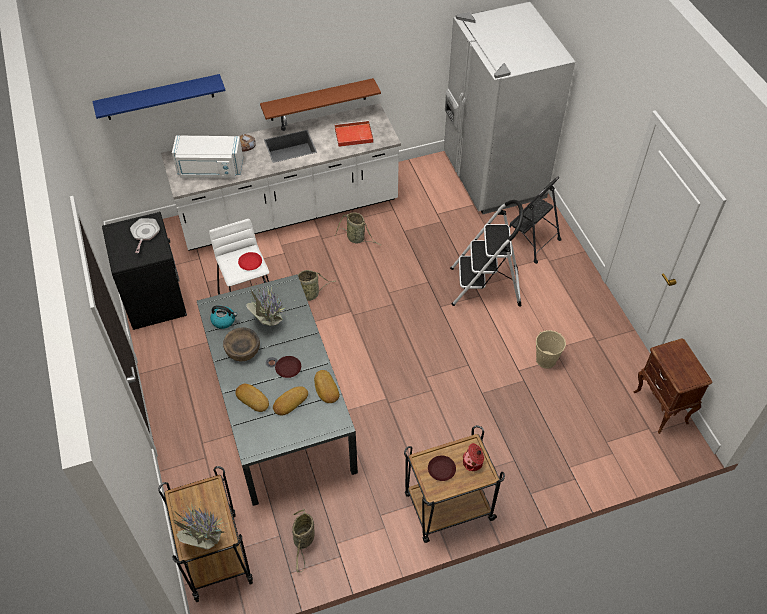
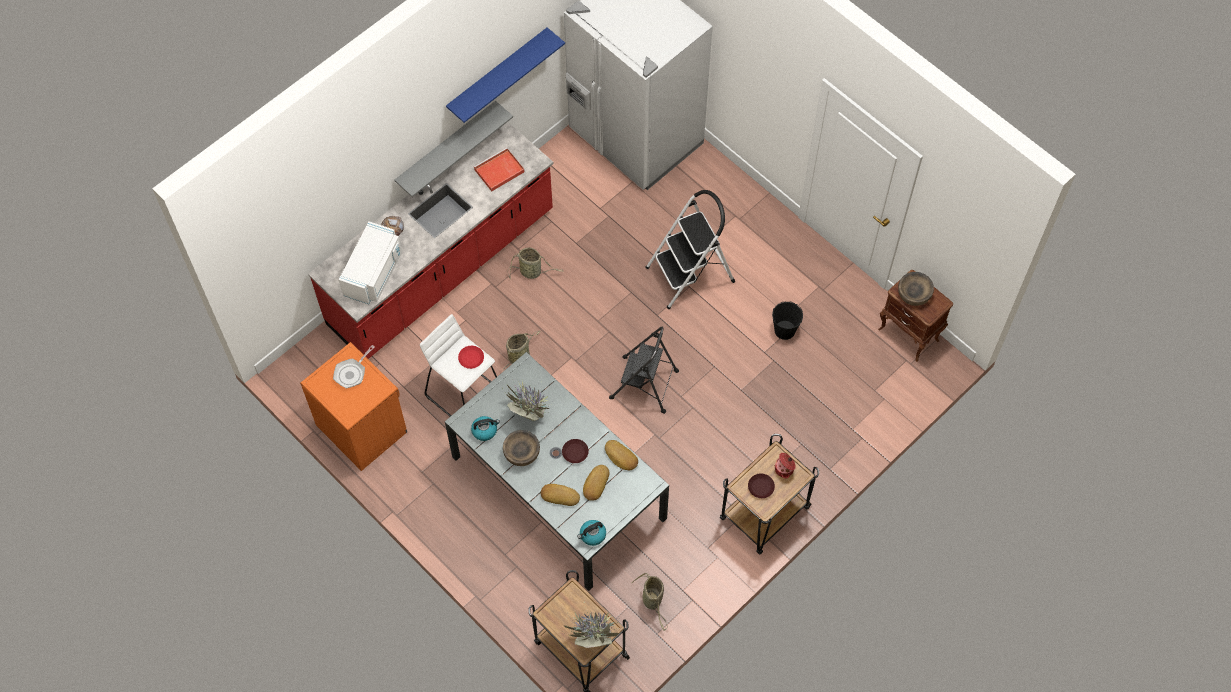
camera: 25 degrees left, 10 degrees up
(145, 233) = (352, 373): frying pan -> frying pan turned 120 degrees counterclockwise
(156, 298) = (363, 427): black washing machine -> orange washing machine
(159, 97) = (305, 225): blue shelf -> blue shelf (497, 74)
(210, 170) = (374, 273): white microwave -> white microwave turned 45 degrees counterclockwise
(260, 445) = (592, 535): none -> kettle
(289, 212) = (442, 269): white counter -> red counter
(318, 100) = (446, 147): brown shelf -> grey shelf
(530, 240) = (709, 201): black step ladder -> black step ladder (646, 384)
(546, 360) = (784, 330): beige bucket -> black bucket
(675, 359) = (913, 294): none -> brown bowl

